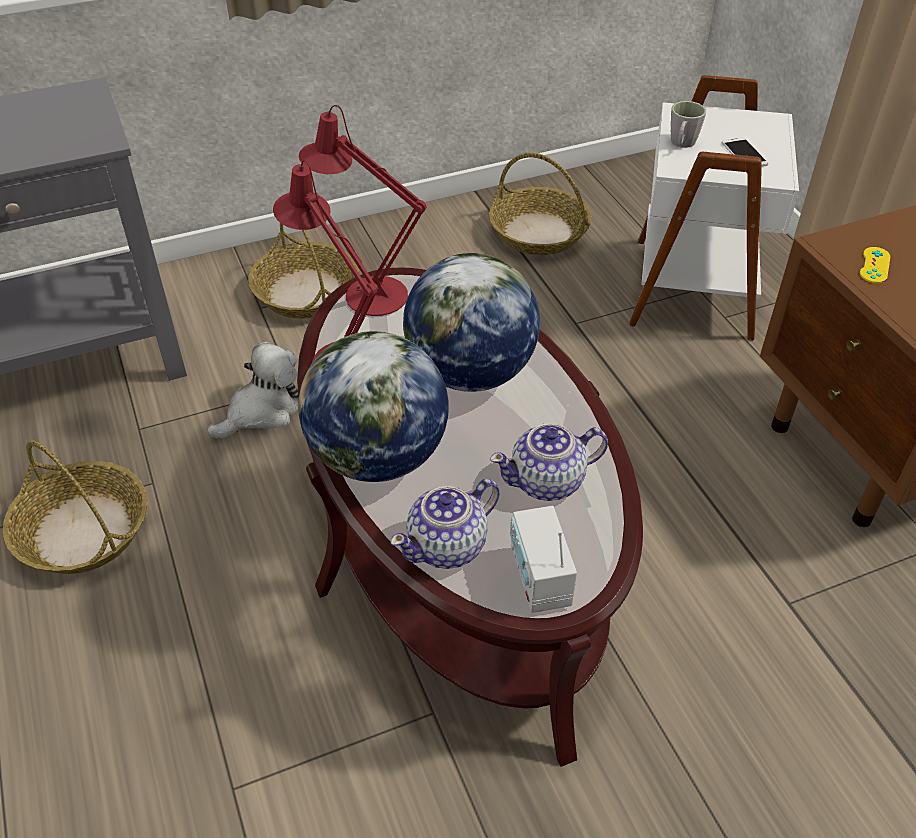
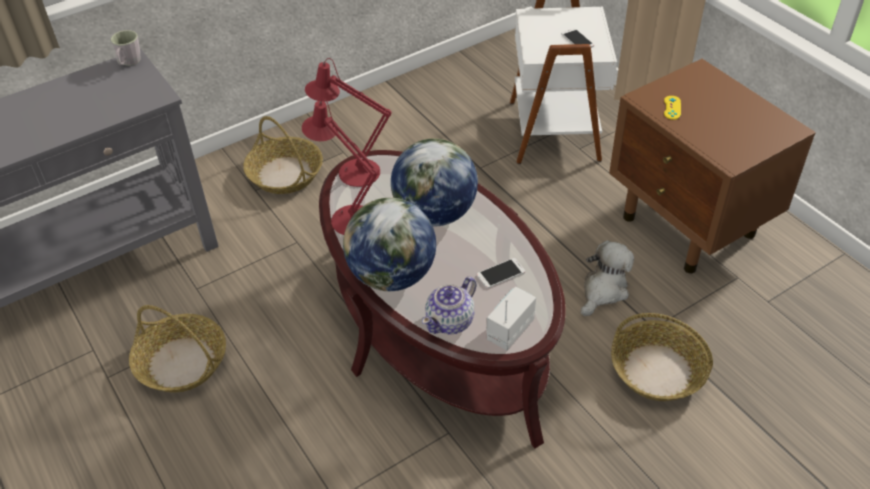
camera: 10 degrees left, 0 degrees up
(262, 411) = (280, 262): plush toy -> plush toy (603, 290)
(539, 233) = (440, 106): basket -> basket (658, 370)
(539, 578) = (509, 330): radio -> radio turned 60 degrees clockwise
(548, 481) = (500, 273): teapot -> phone
(681, 144) = (535, 38): grey mug -> grey mug (129, 63)

